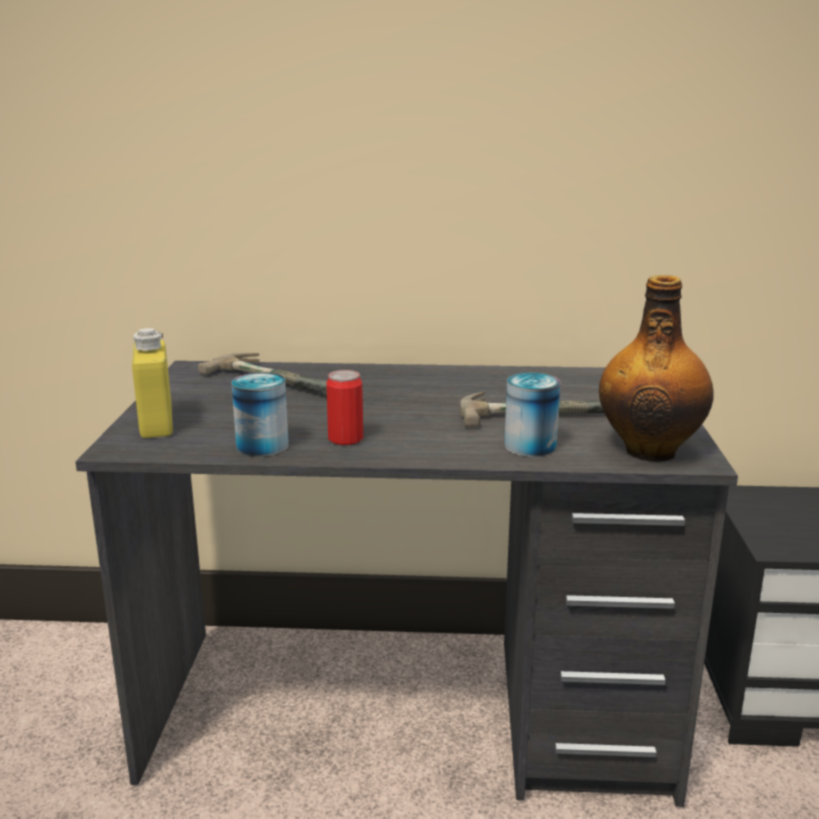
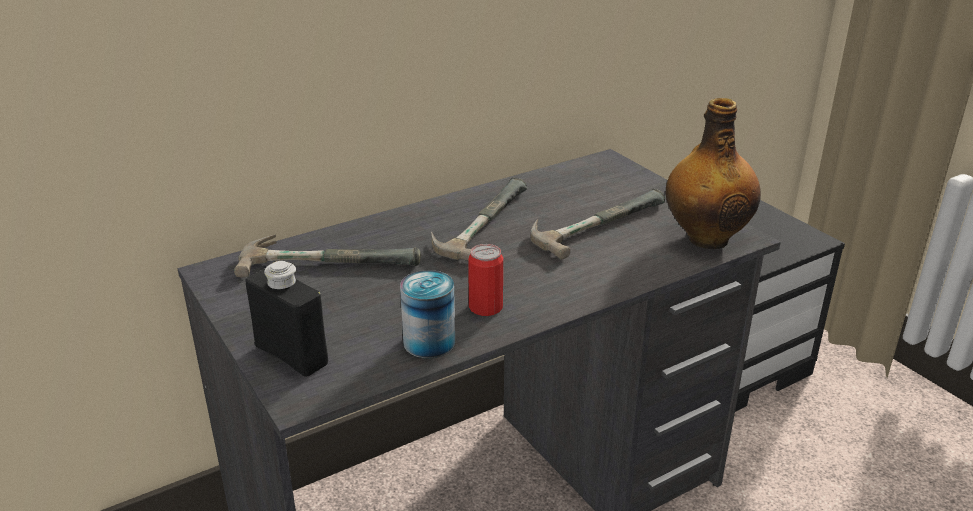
camera: 35 degrees left, 10 degrees up
(156, 424) = (291, 355): yellow bottle -> black bottle
(440, 386) = (478, 221): none -> hammer
(530, 446) = (628, 263): can -> none

